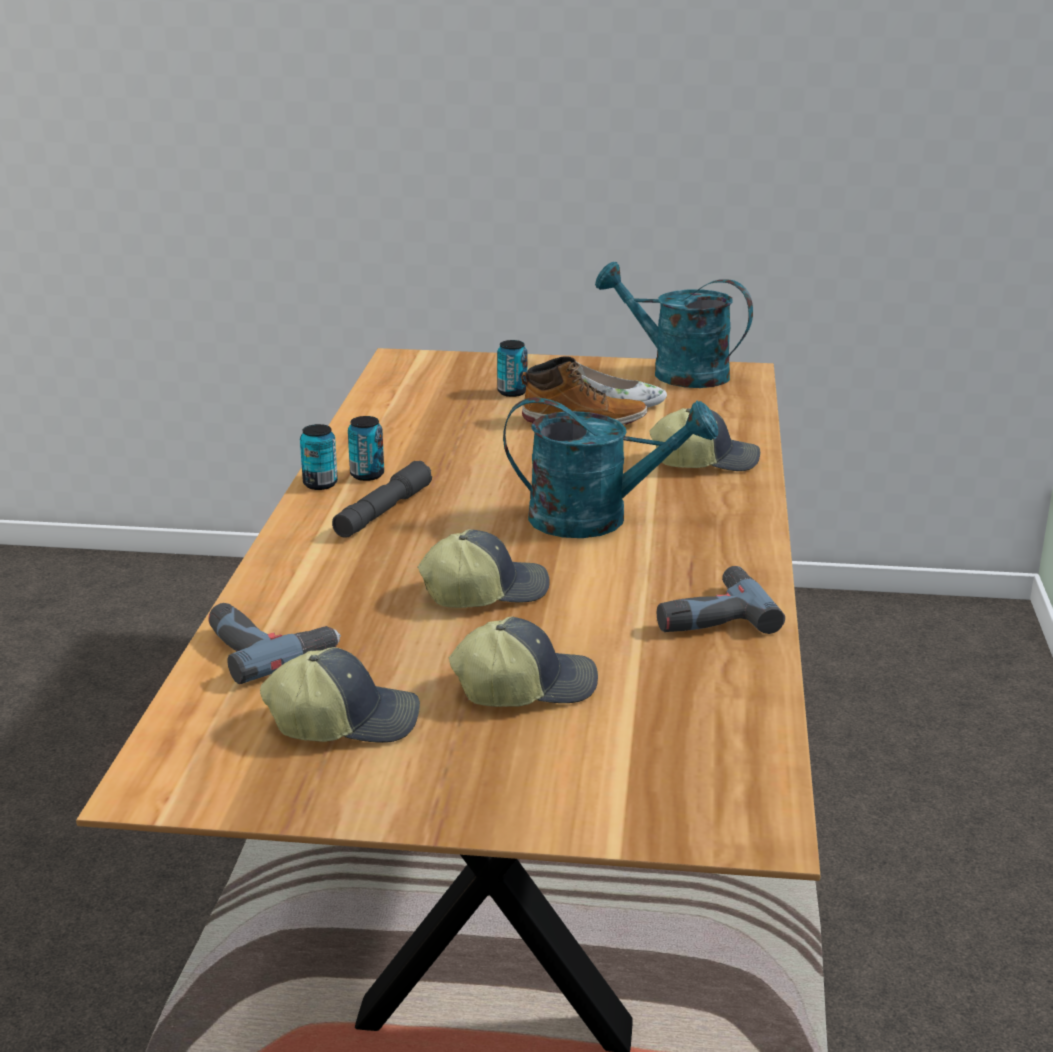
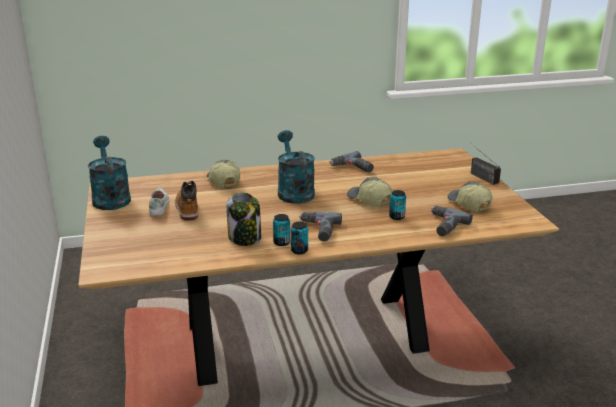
camera: 110 degrees left, 0 degrees up
(383, 512) = (318, 230): grey flashlight -> power drill
(414, 450) = (245, 238): none -> jar
(512, 392) = (152, 230): can -> can (396, 217)
(525, 687) = (421, 185): cap -> none
(531, 811) = (477, 175): none -> radio
(676, 372) = (110, 198): turquoise watering can -> turquoise watering can turned 150 degrees clockwise

